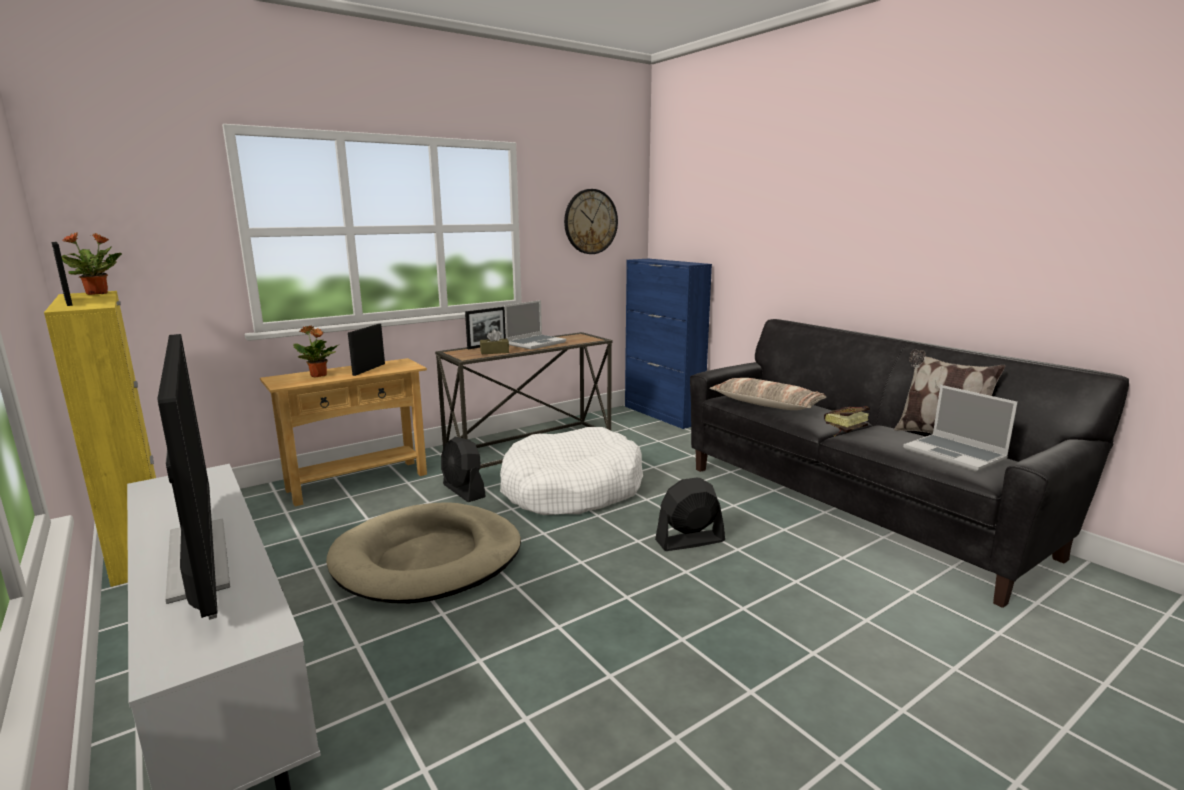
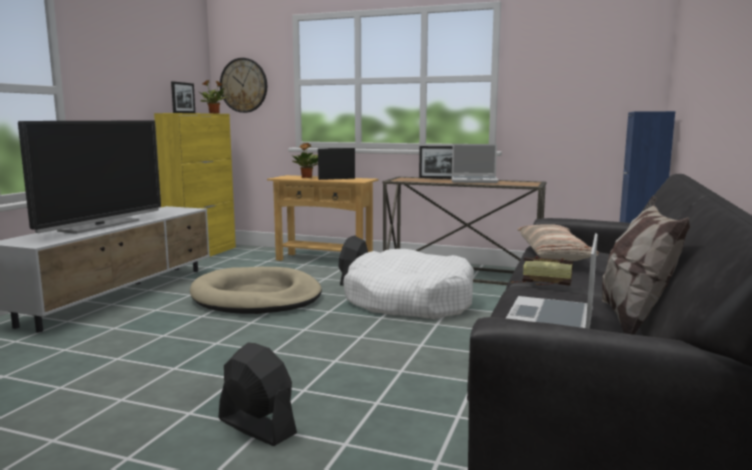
camera: 55 degrees right, 5 degrees down
(494, 352) = (425, 180): brown tissue box -> none
(590, 221) = (583, 72): wall clock -> wall clock (244, 85)
(689, 541) = (387, 352): black fan -> black fan (256, 426)

